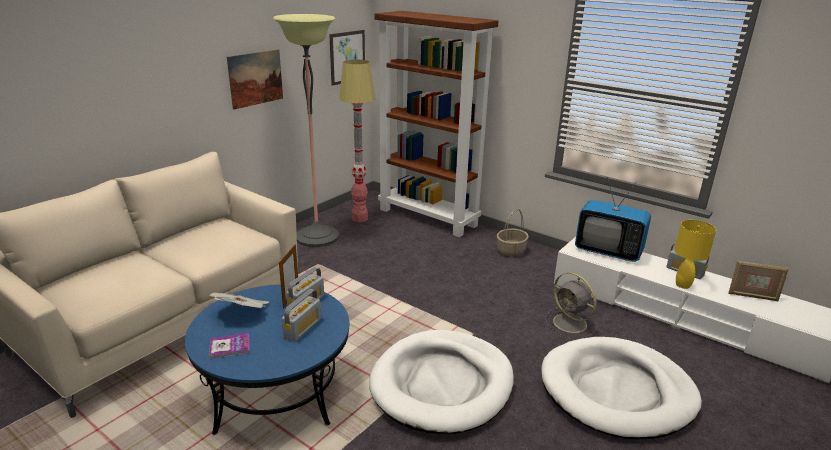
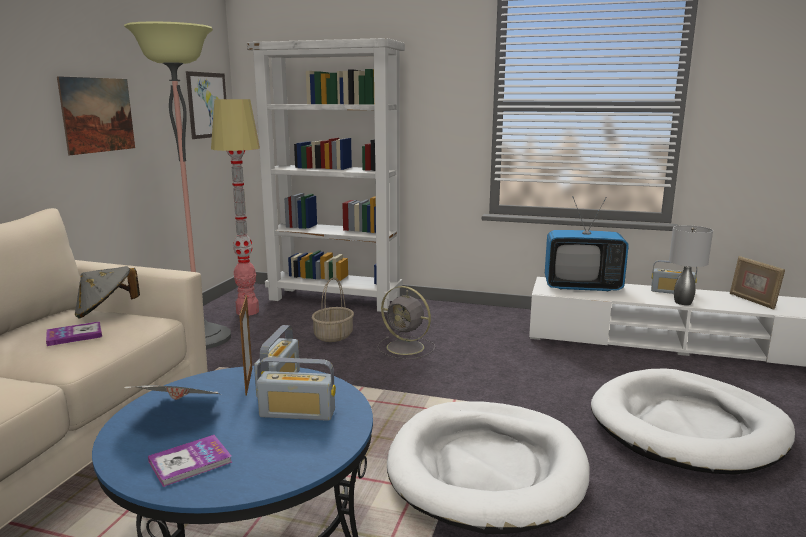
camera: 20 degrees left, 10 degrees down
(210, 244) = (74, 335): none -> book
(235, 226) = (106, 311): none -> grey hat
(302, 328) = (297, 413): radio -> radio turned 90 degrees clockwise
(429, 217) = (336, 299): brown bookcase -> white bookcase
(511, 251) = (455, 316): basket -> basket (333, 336)
(571, 324) = (580, 372): grey fan -> grey fan (407, 348)
(683, 285) = (683, 303): yellow table lamp -> grey table lamp
(752, 296) = (752, 301): picture frame -> picture frame turned 75 degrees clockwise

